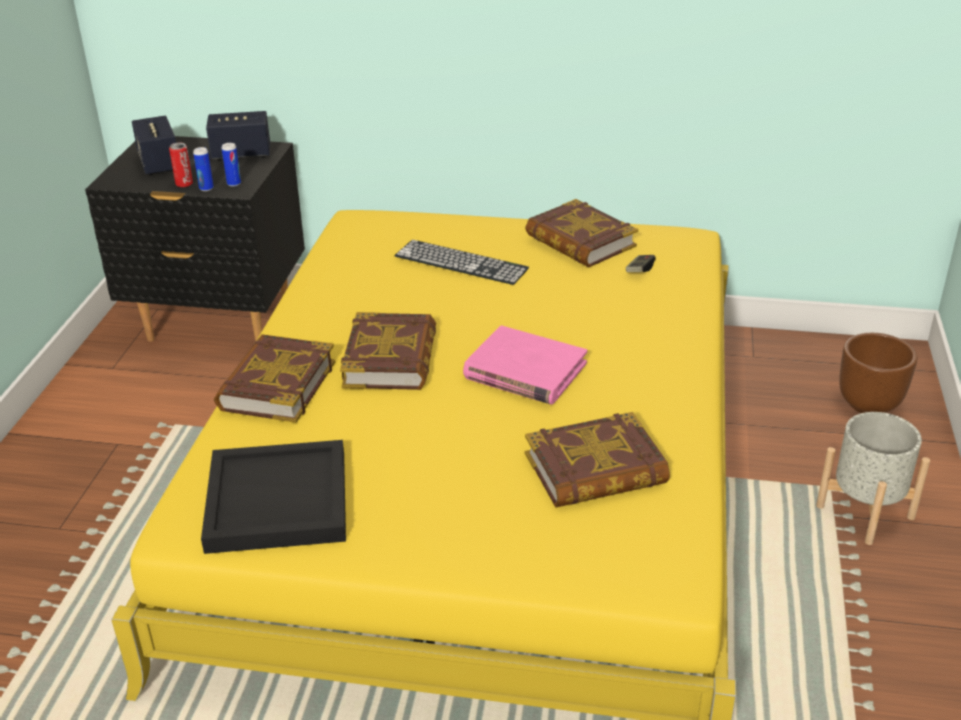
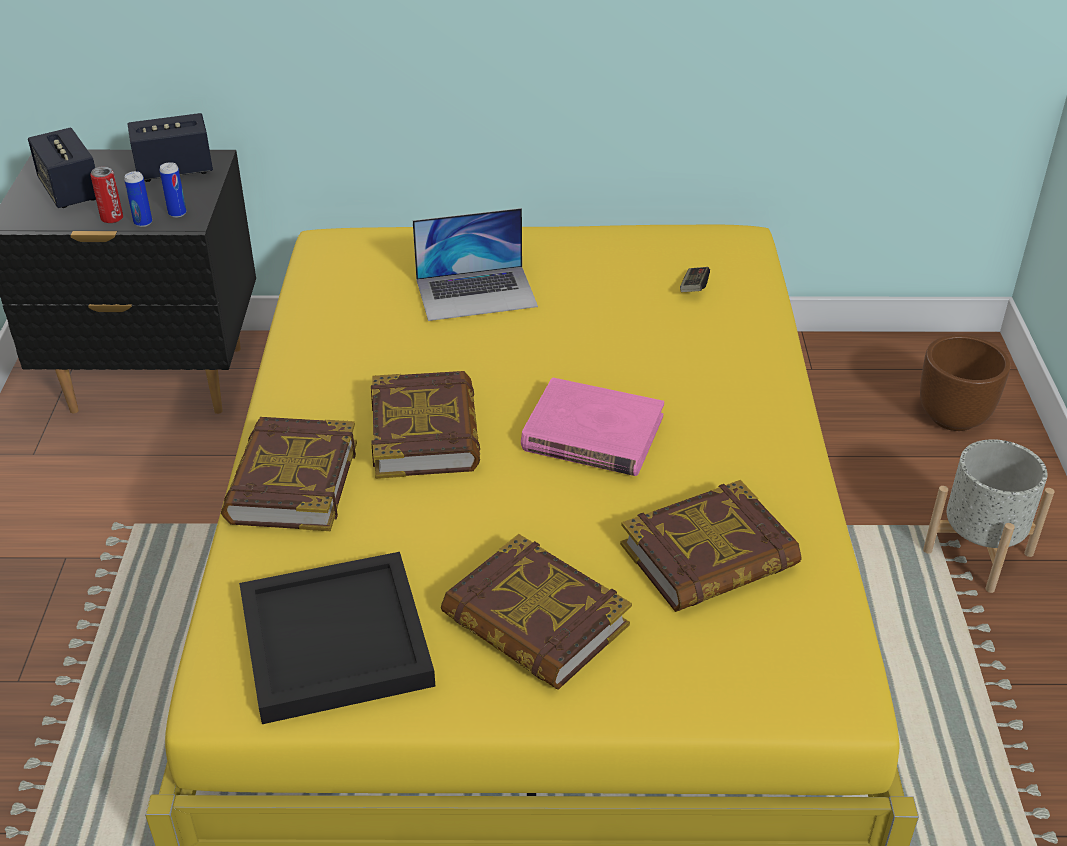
camera: 10 degrees left, 5 degrees up
(461, 262) = (476, 293): keyboard -> laptop
(580, 241) = (613, 254): book -> book (535, 622)

